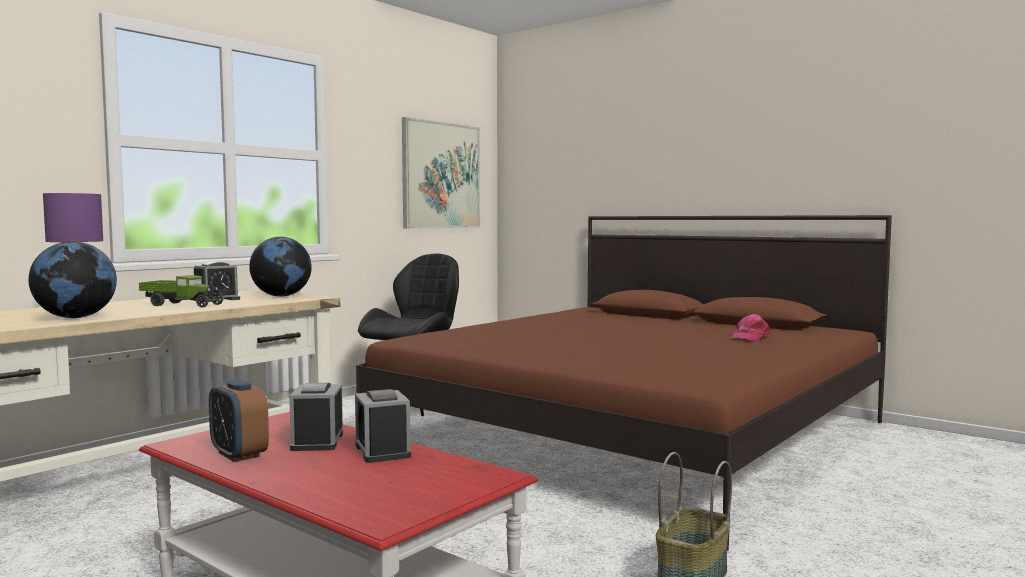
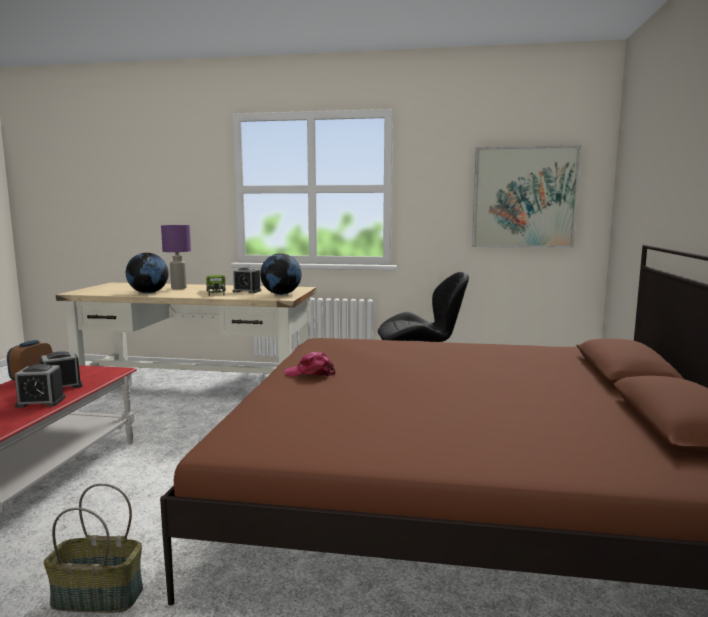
camera: 60 degrees right, 5 degrees up
(382, 451) = (41, 402): alarm clock -> alarm clock turned 135 degrees counterclockwise
(749, 337) = (543, 433): pink cap -> pink cap (311, 373)

